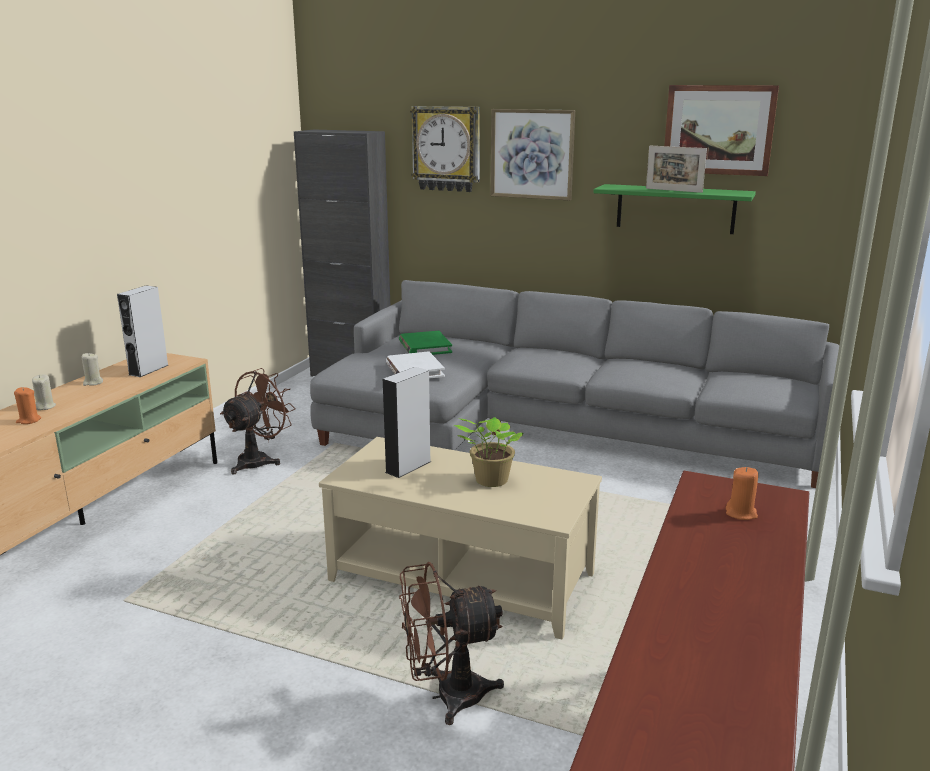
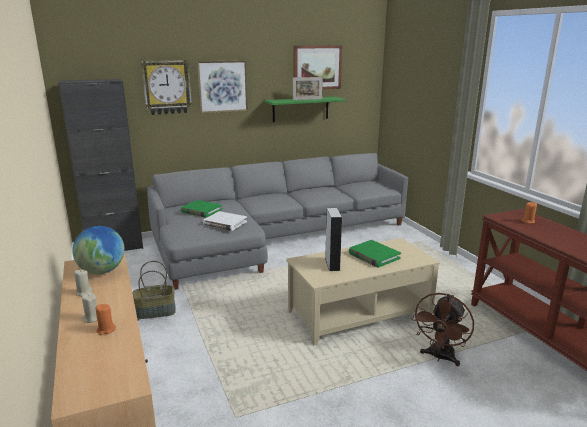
camera: 45 degrees left, 0 degrees up
(148, 370) = (102, 271): grey speaker -> globe
(259, 460) = (155, 312): brown fan -> basket
(489, 481) = (374, 256): potted plant -> green book

